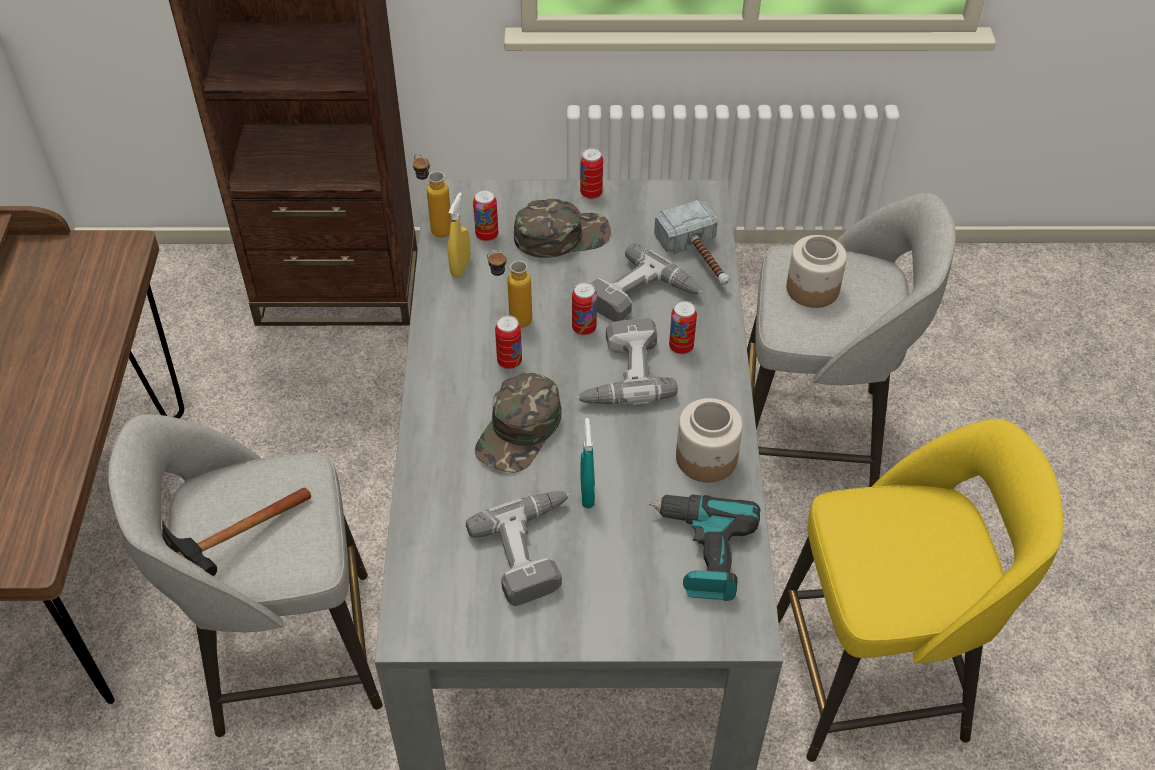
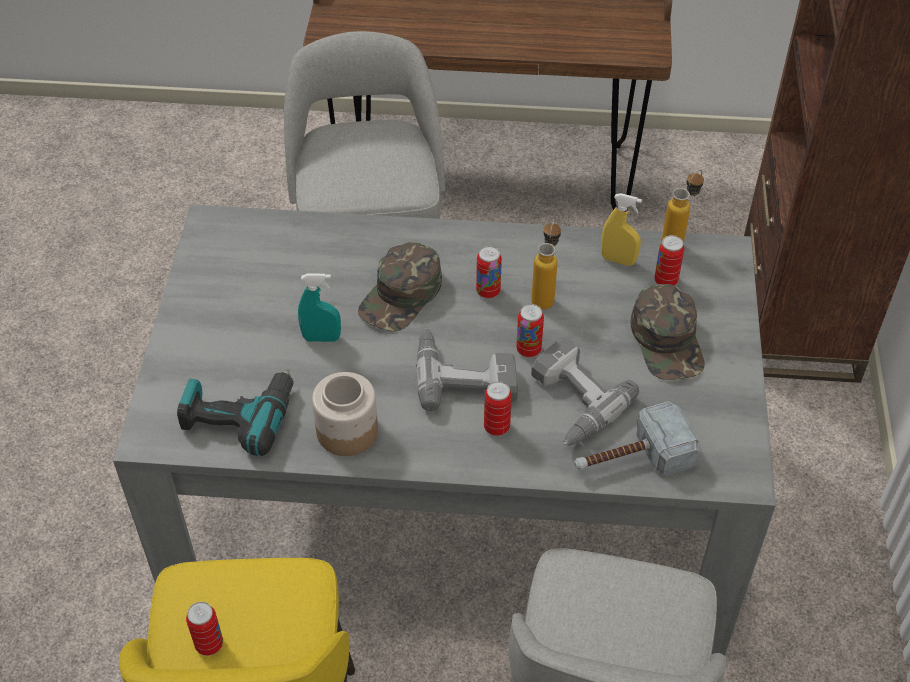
camera: 95 degrees right, 0 degrees up
(233, 551) = (338, 150): hammer -> none
(520, 431) = (402, 295): green cap -> green cap turned 90 degrees counterclockwise
(534, 551) = (268, 299): power drill -> none
(591, 193) = (738, 370): can -> can (209, 644)
(812, 289) = (624, 604): jar -> none

